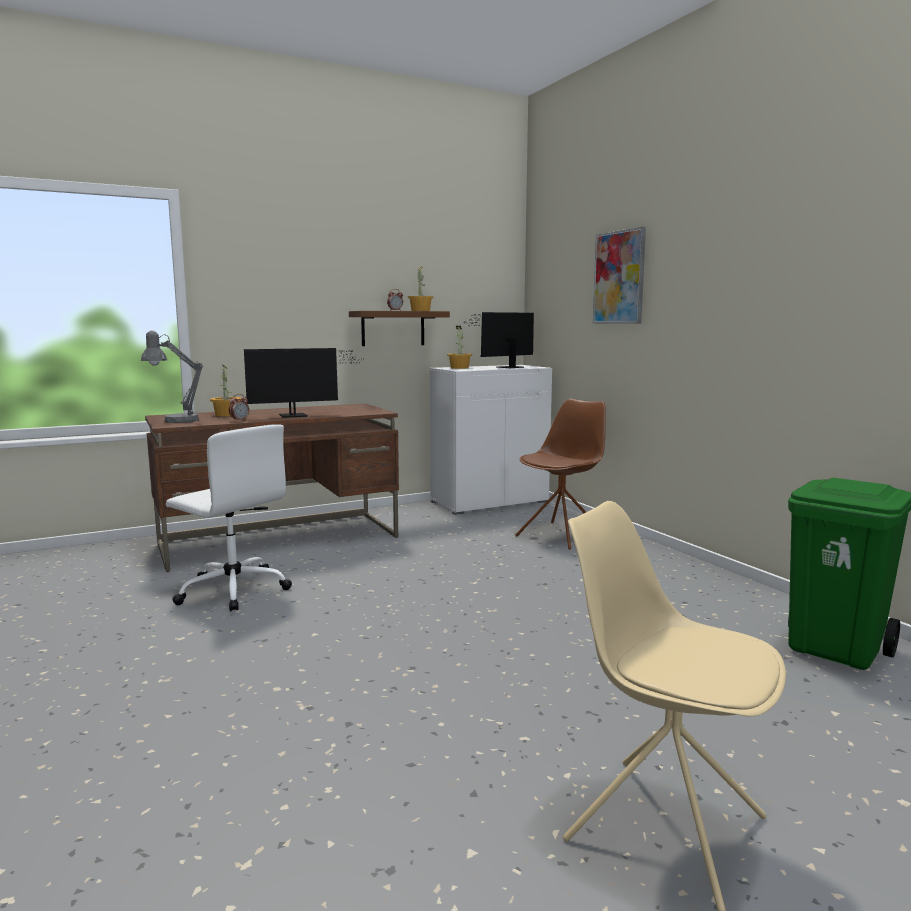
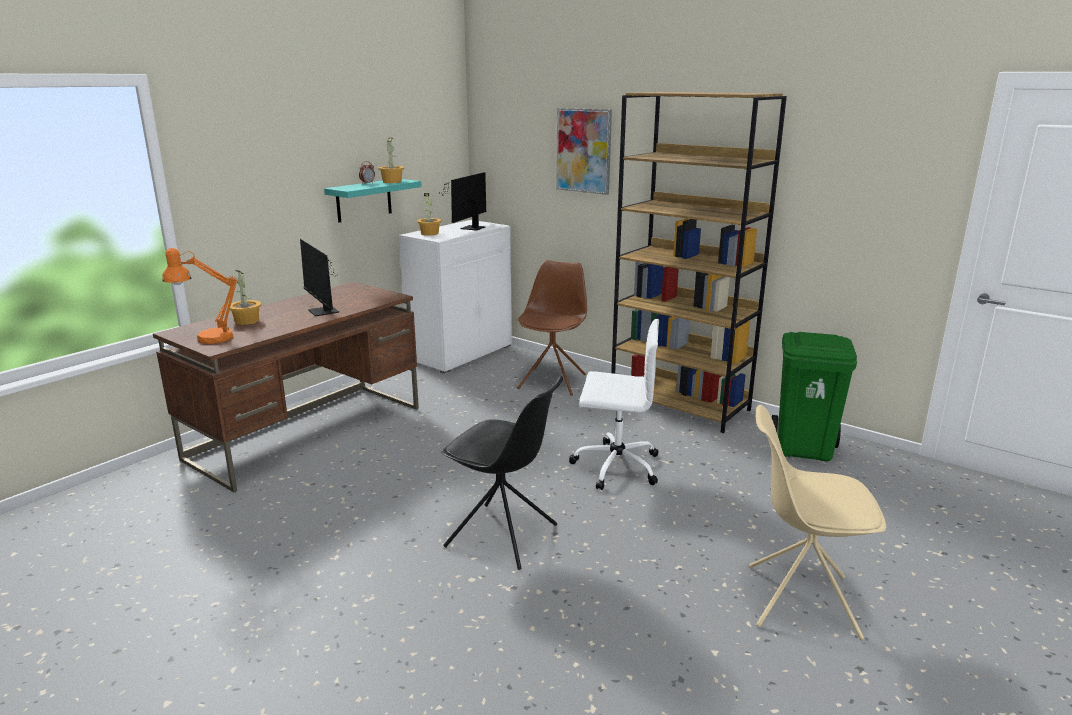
camera: 25 degrees left, 10 degrees up
(174, 420) = (207, 339): grey table lamp -> orange table lamp
(233, 589) = (326, 497): white office chair -> white office chair (615, 466)
(239, 420) = (279, 329): alarm clock -> none
(298, 415) = (323, 312): monitor -> monitor turned 105 degrees clockwise
(354, 658) = (503, 536): none -> black chair
(393, 328) = (364, 200): brown shelf -> turquoise shelf
(696, 577) = (680, 405): none -> brown bookcase

